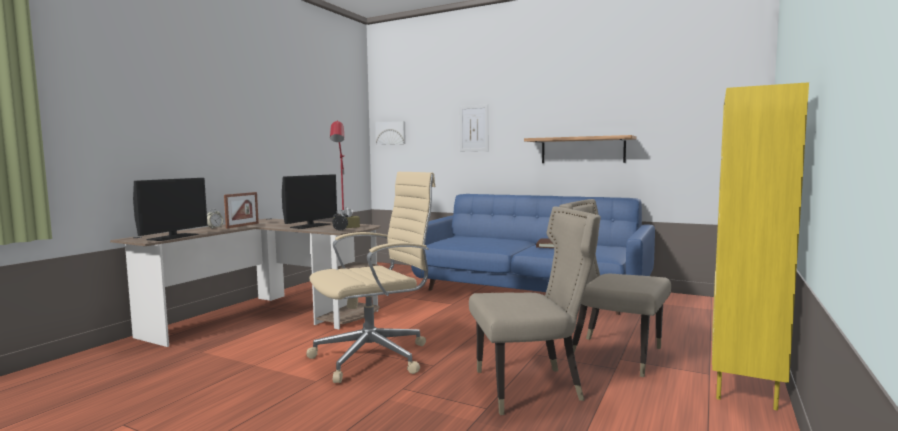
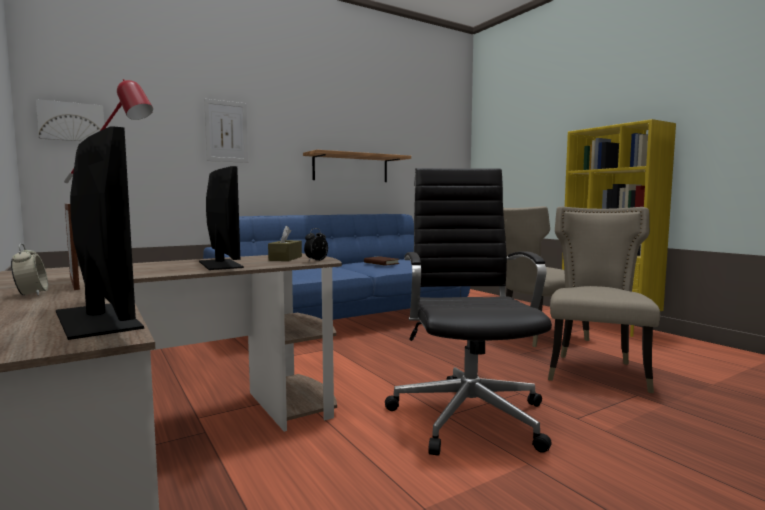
camera: 60 degrees left, 0 degrees up
(375, 357) = (468, 414): beige office chair -> black office chair

